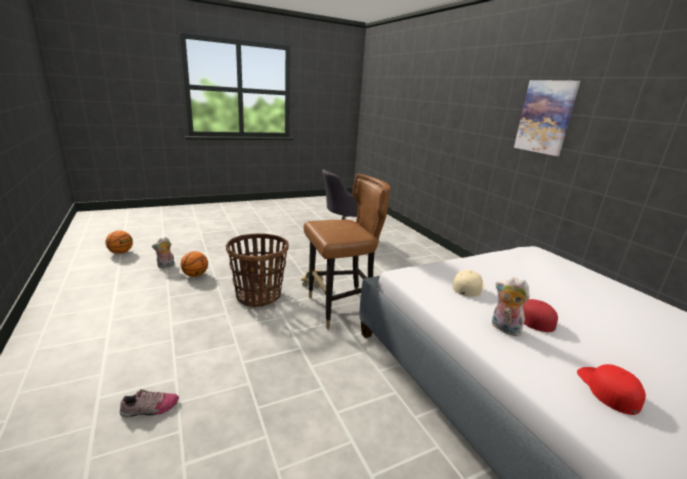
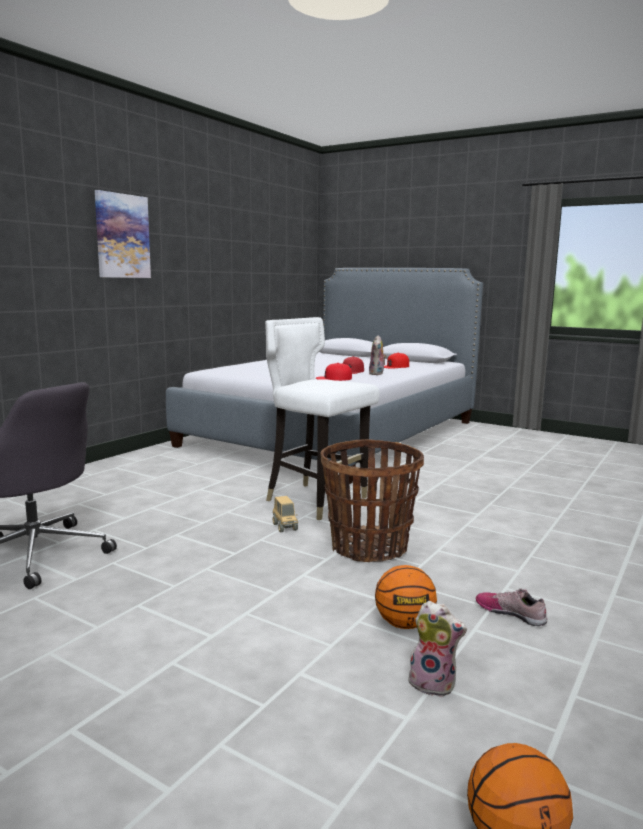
camera: 120 degrees left, 10 degrees down
(150, 409) = (584, 524): shoe -> shoe (511, 613)
(340, 308) = (317, 501): brown chair -> white chair
(468, 286) = (333, 378): beige cap -> red cap

